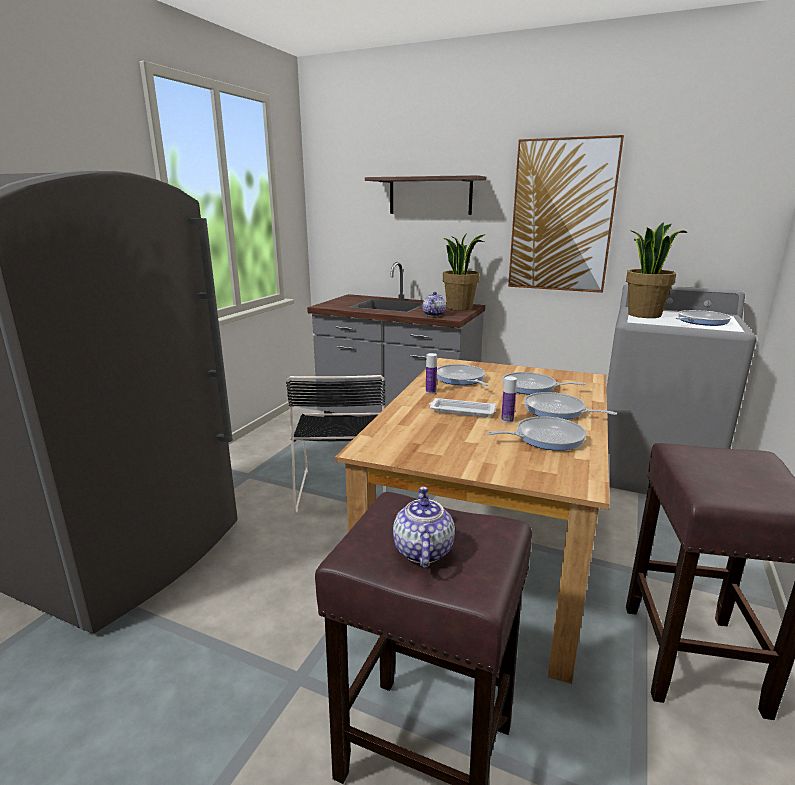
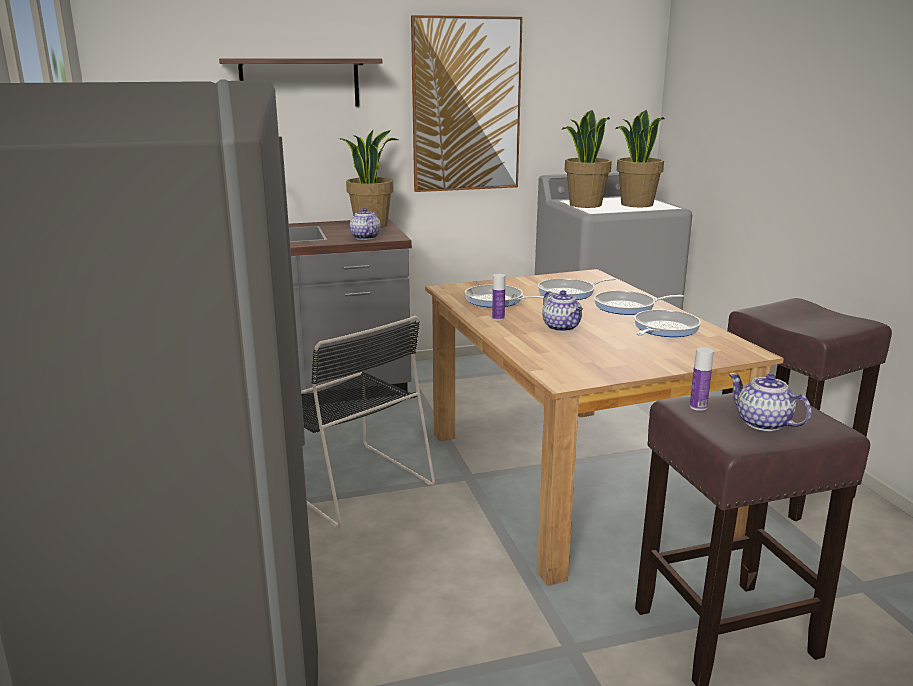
camera: 40 degrees left, 0 degrees up
(461, 411) = (562, 327): white tray -> teapot
(507, 420) = (610, 324): bottle -> bottle (698, 407)
(700, 321) = (636, 204): frying pan -> potted plant

